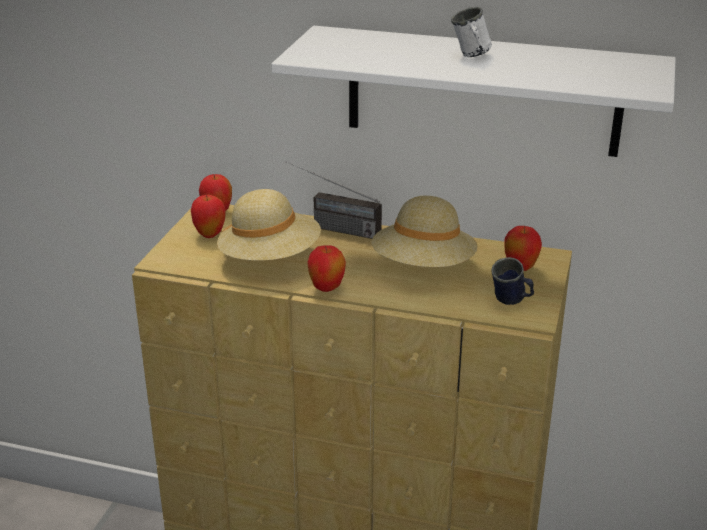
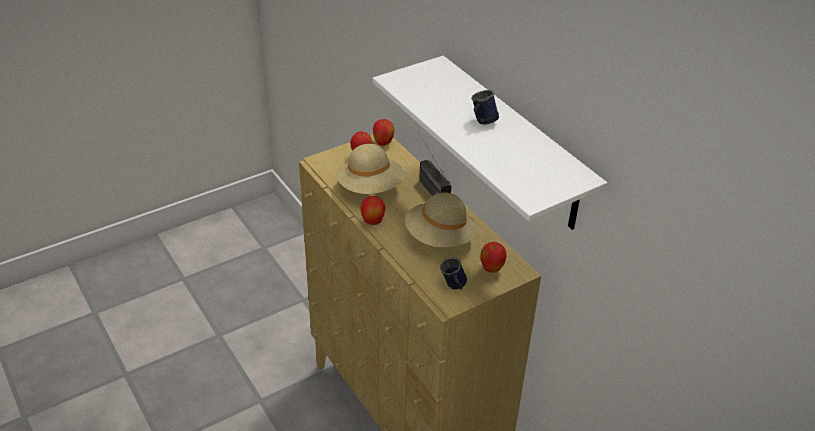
camera: 40 degrees right, 10 degrees up
(471, 56) = (482, 122): white mug -> blue mug

